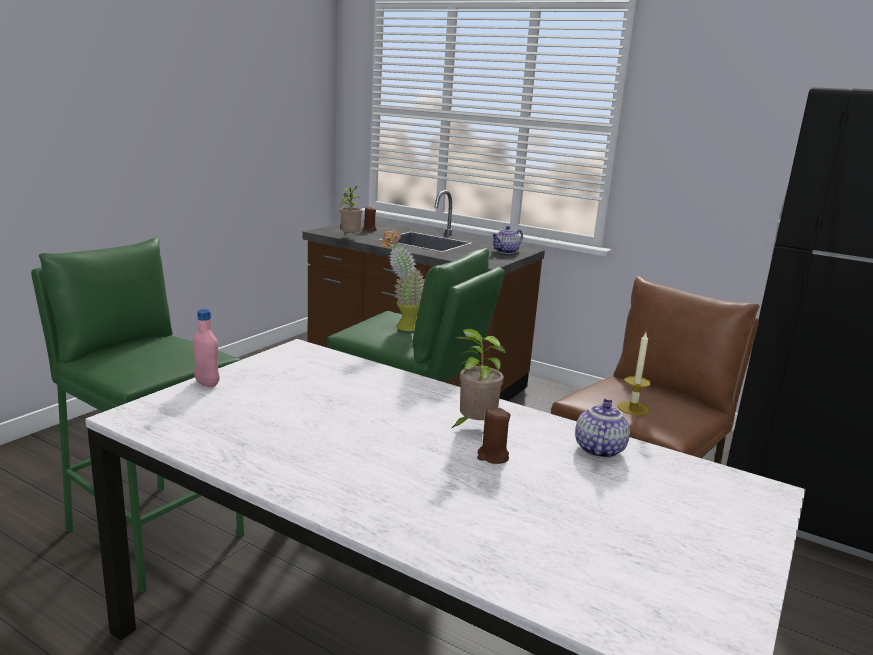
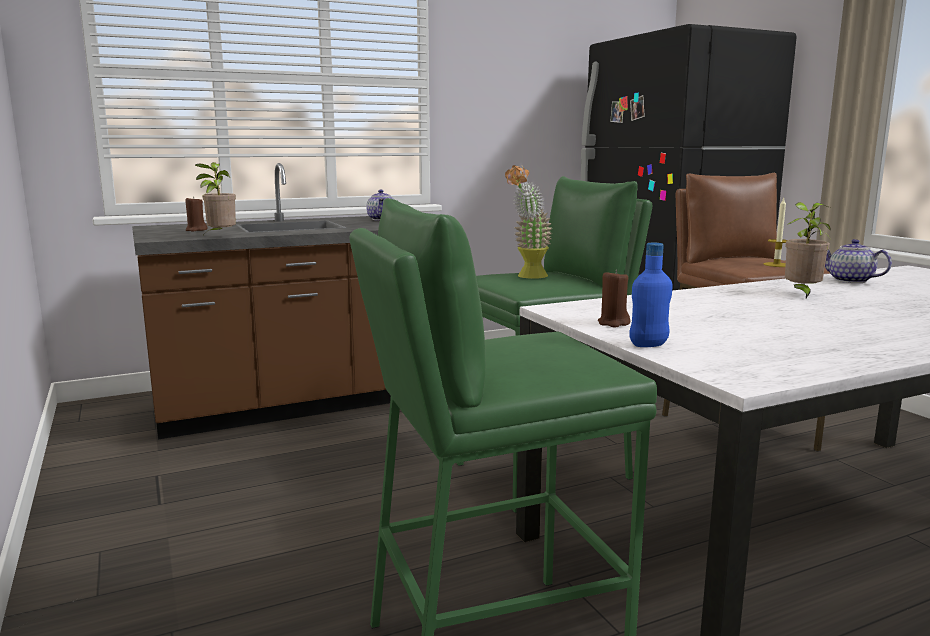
camera: 55 degrees left, 5 degrees down
(207, 383) = (648, 345): pink bottle -> blue bottle
(492, 456) = (864, 298): brown candle -> brown candle (613, 323)

